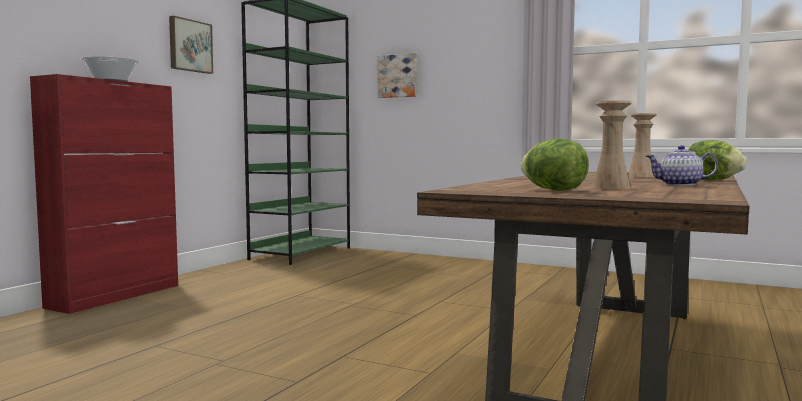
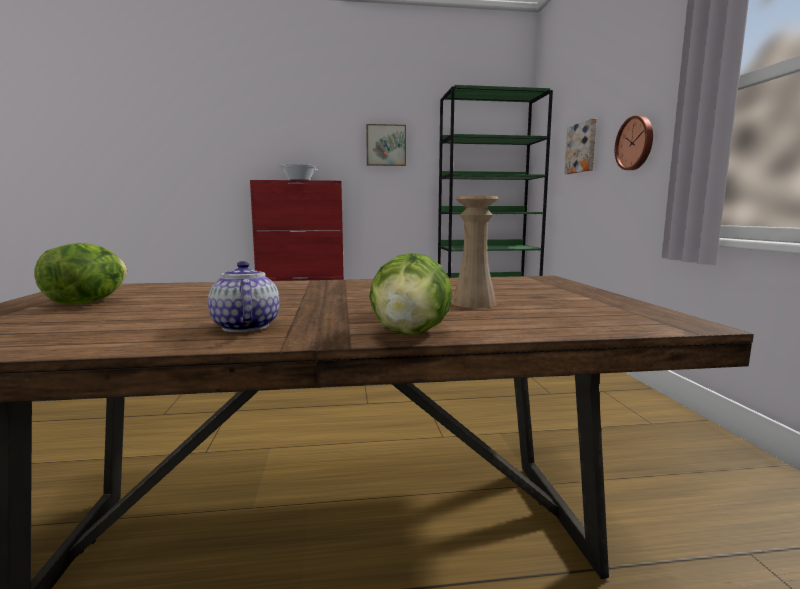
camera: 55 degrees right, 5 degrees up
(469, 79) = (635, 143): none -> wall clock
(610, 188) = (143, 311): beige vase -> none

